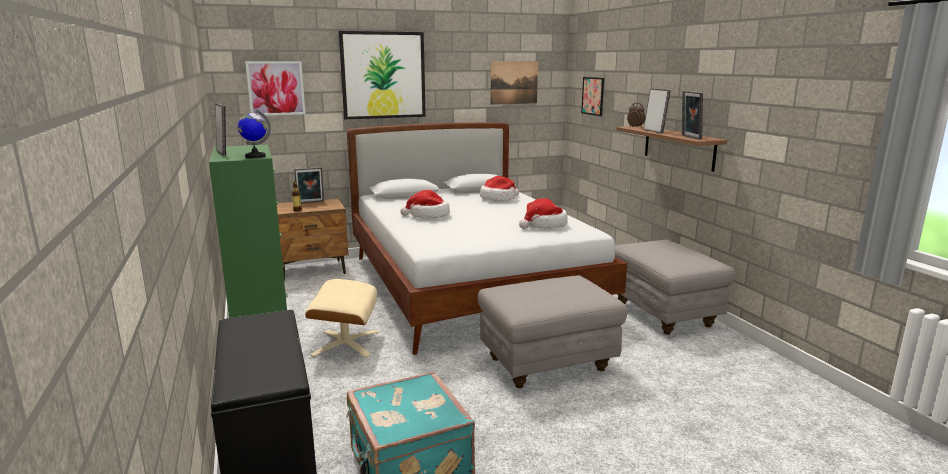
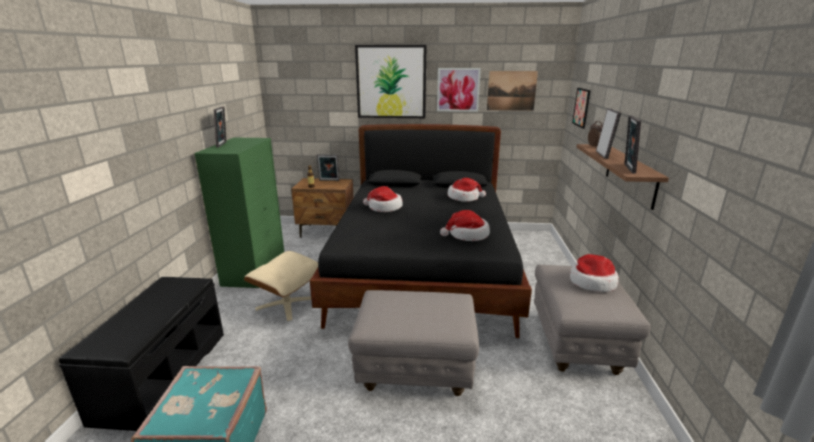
camera: 25 degrees right, 5 degrees up
(255, 156) = (232, 150): globe -> none
(276, 88) = (307, 91): picture -> picture (458, 89)
(469, 286) = (424, 270): white bed -> black bed
(670, 249) = (592, 282): none -> hat

